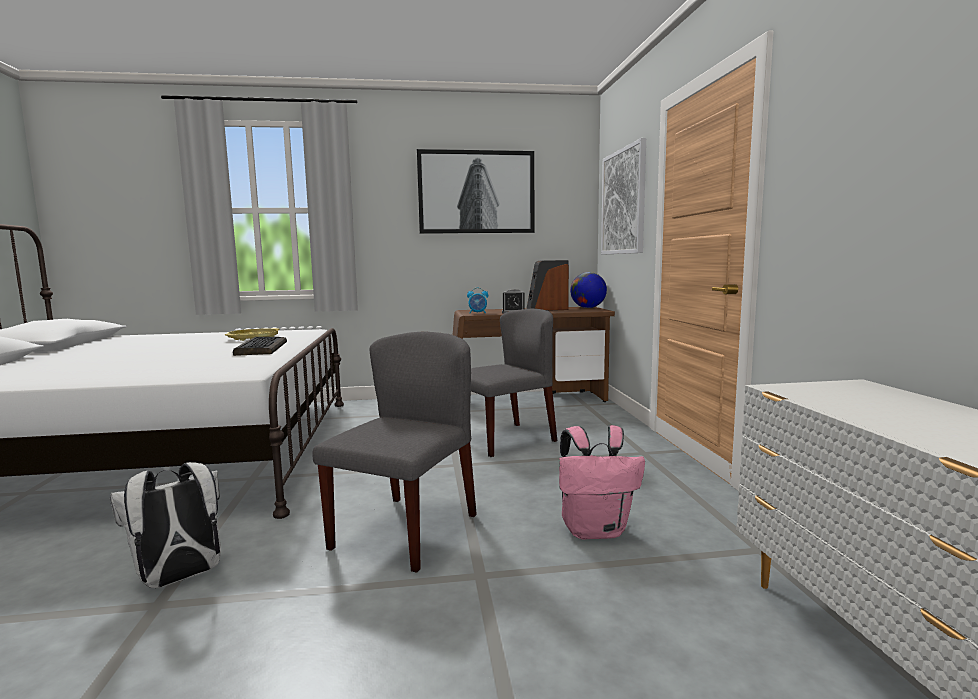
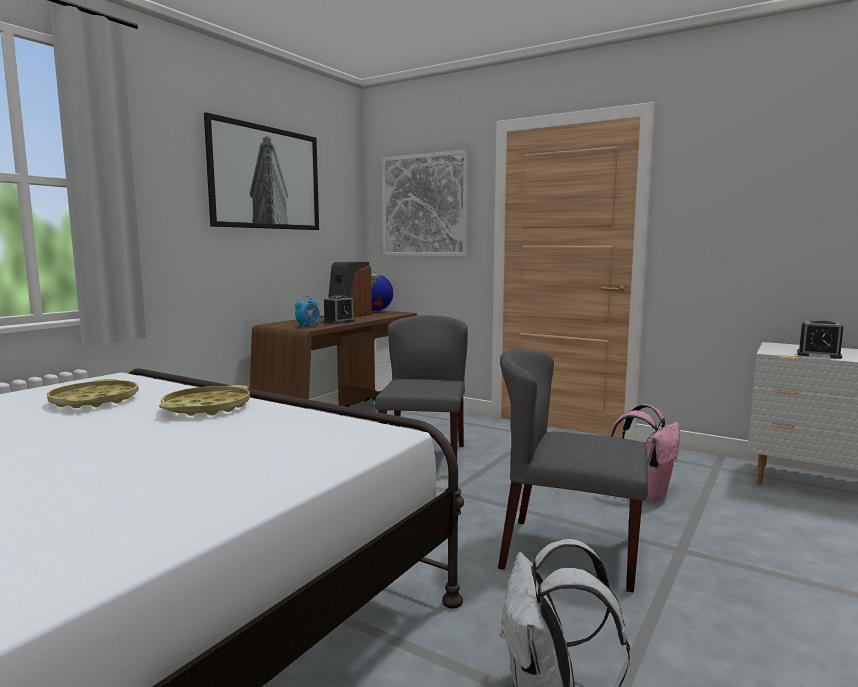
camera: 50 degrees left, 0 degrees up
(261, 348) = (207, 408): keyboard -> yellow tray
(405, 530) = (568, 553): grey chair -> grey chair turned 45 degrees counterclockwise
(832, 403) = (818, 355): none -> alarm clock

